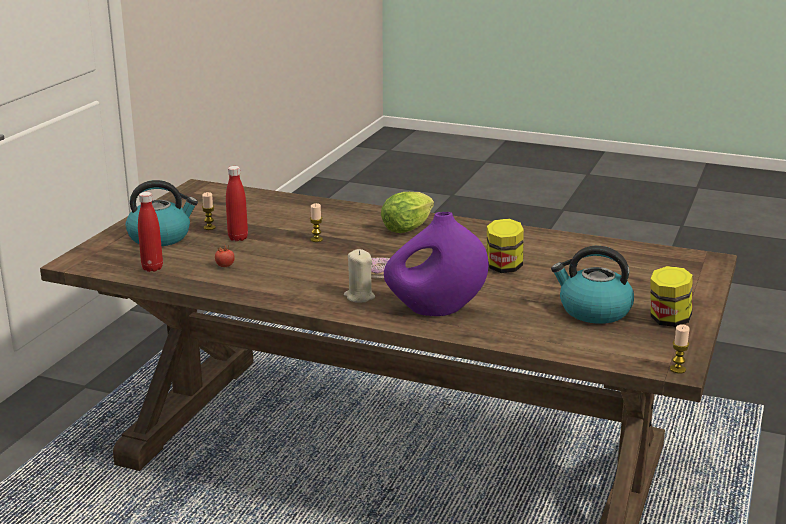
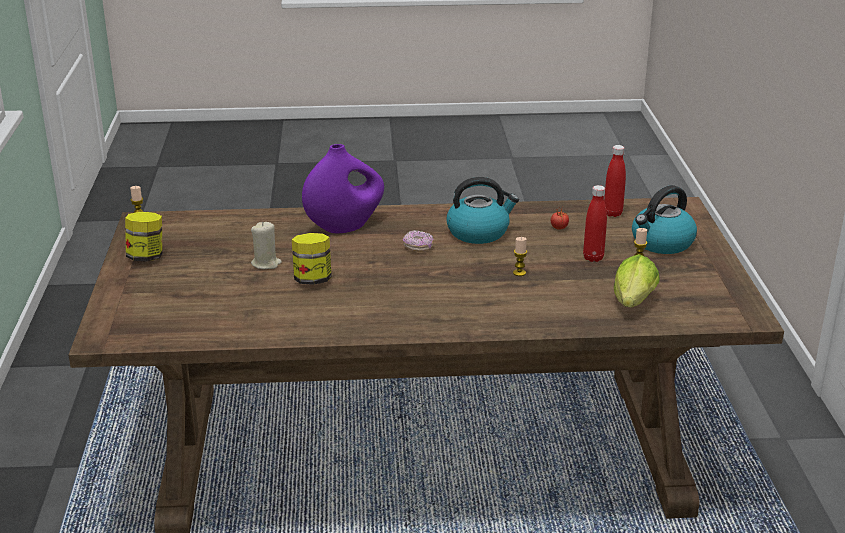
camera: 155 degrees right, 5 degrees up
(359, 296) = (415, 225): beige candle -> beige candle (266, 264)
(409, 228) = (444, 310): lettuce -> lettuce (632, 304)
(593, 311) = (213, 253): kettle -> kettle (479, 232)

